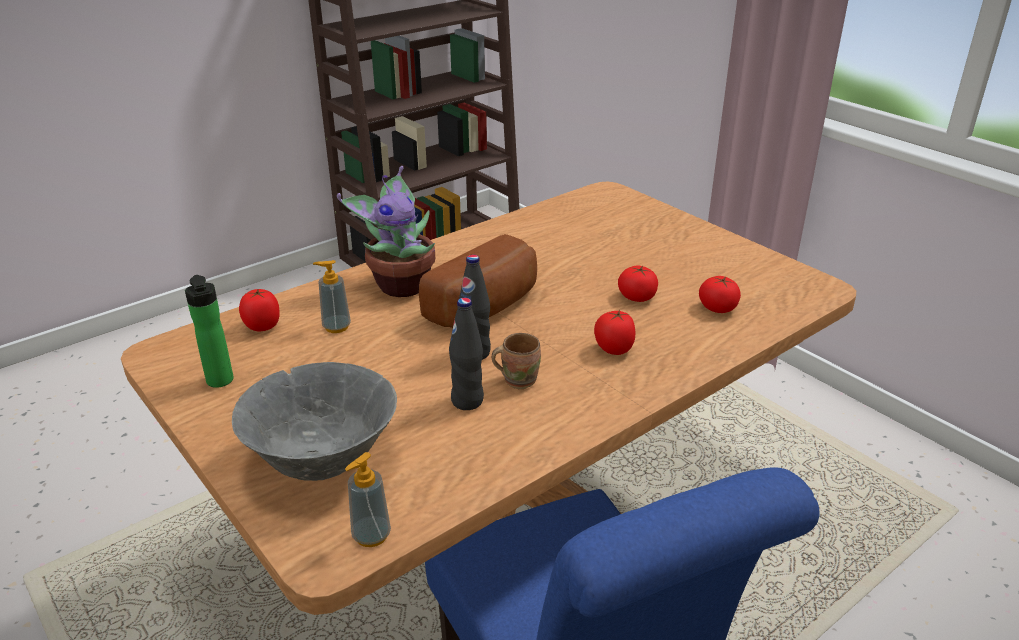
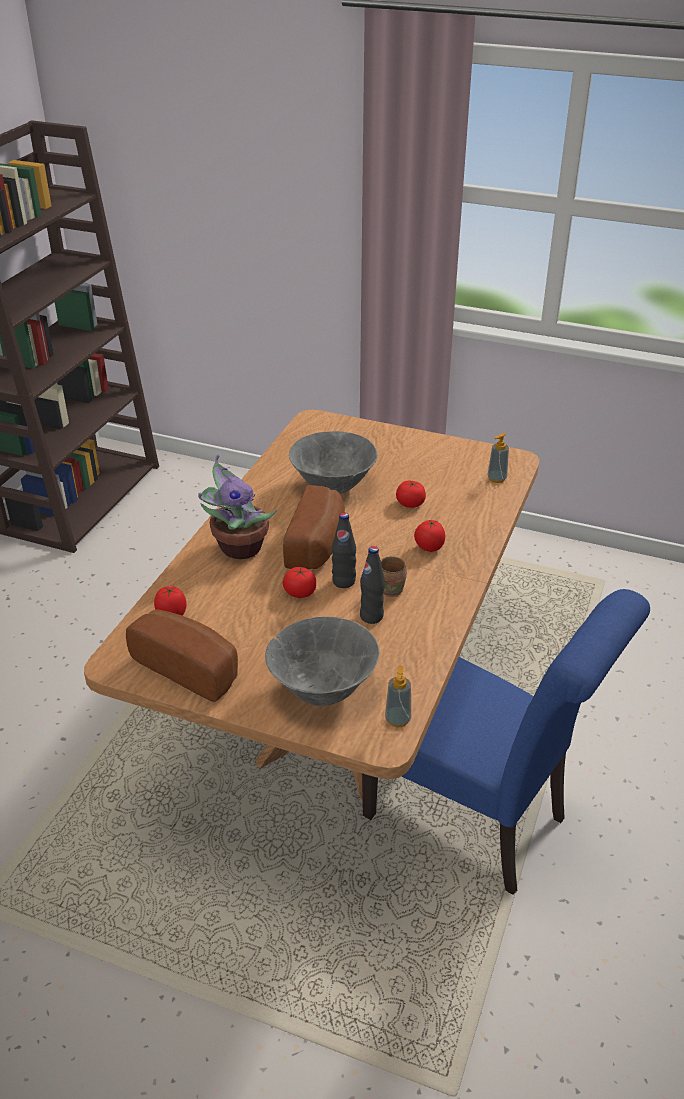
camera: 30 degrees left, 5 degrees up
(221, 382) = (190, 667): bottle -> bread
(336, 327) = (227, 596): soap dispenser -> soap dispenser (496, 478)
(564, 257) = (334, 487): none -> grey bowl
(718, 308) = (466, 495): tomato -> tomato (300, 592)

